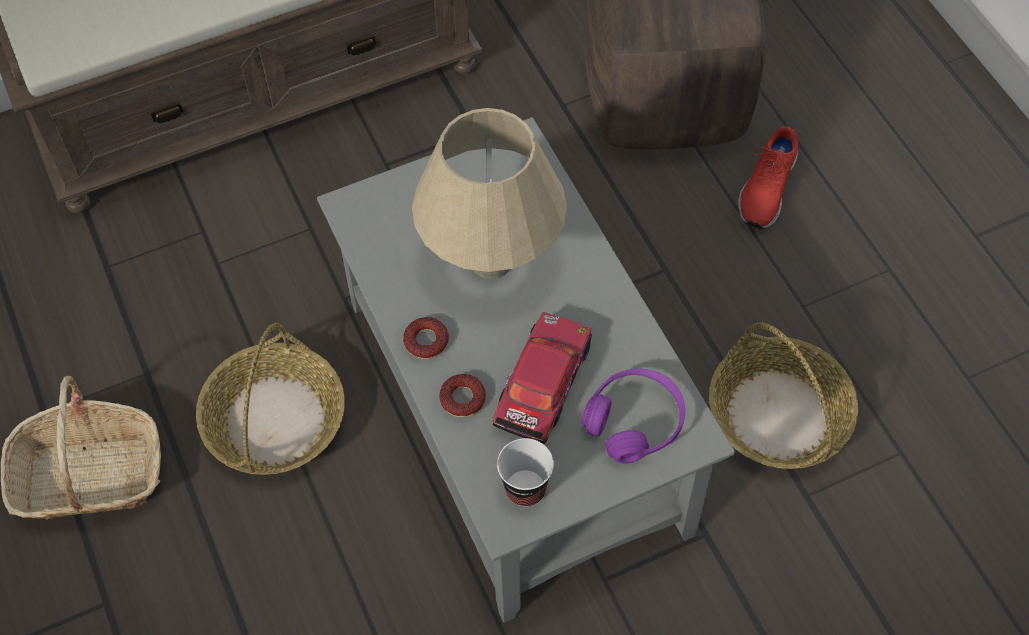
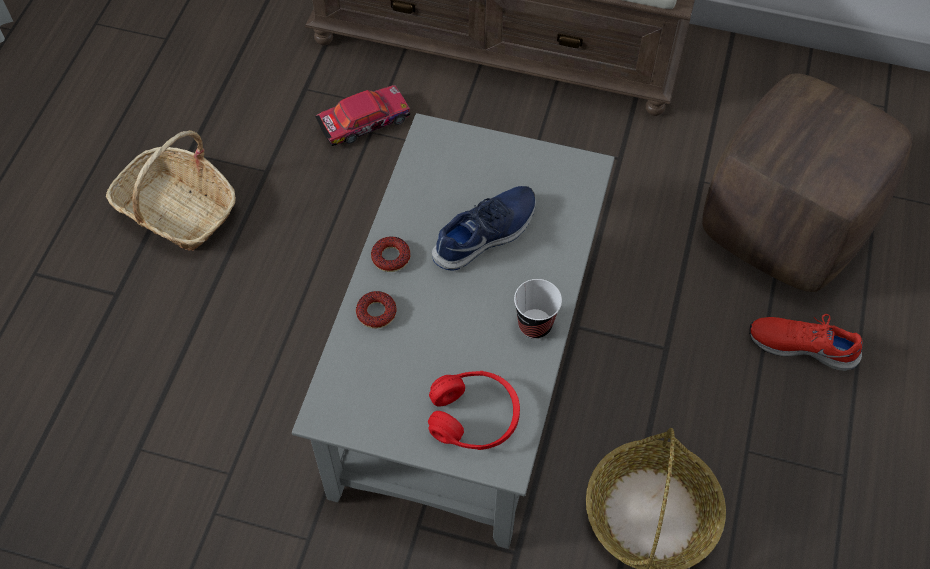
camera: 40 degrees right, 0 degrees up
(275, 419) = (312, 256): basket -> none
(491, 260) = (486, 234): beige table lamp -> blue shoe
(525, 489) = (356, 404): cup -> cup (535, 325)
(541, 385) = (436, 343): toy car -> toy car (363, 122)
(634, 422) = (473, 417): purple headphones -> red headphones
(766, 188) = (802, 345): red shoe -> red shoe turned 45 degrees clockwise

